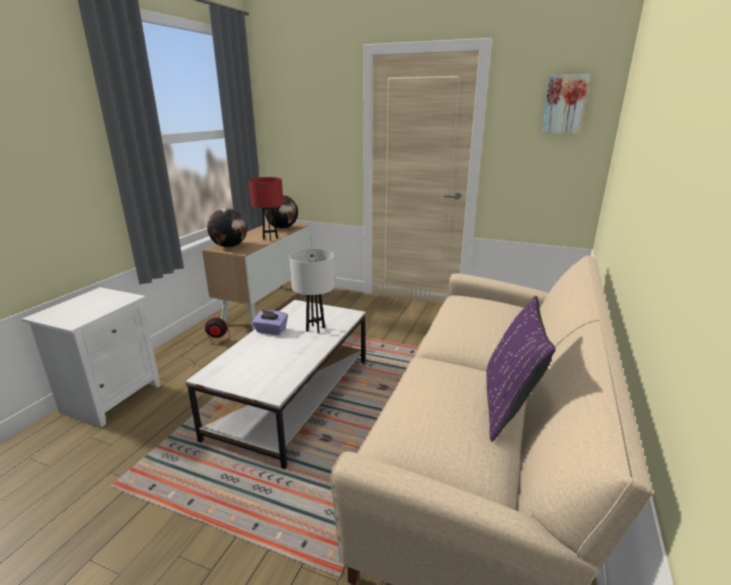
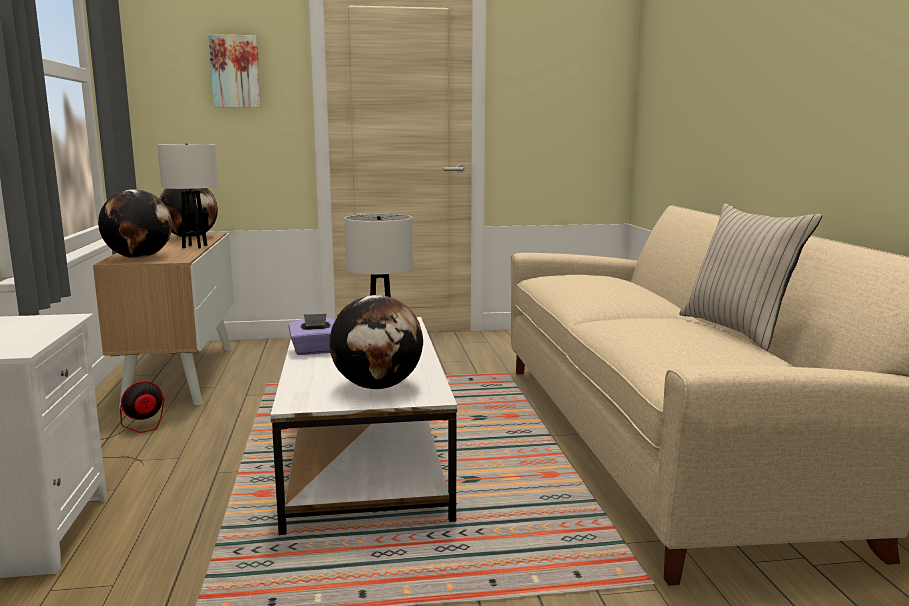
camera: 30 degrees left, 10 degrees down
(260, 374) = (378, 386): none -> globe
(270, 239) = (195, 246): red table lamp -> white table lamp
(508, 406) = (738, 330): purple pillow -> beige pillow
(564, 104) = (578, 47): picture -> picture (235, 72)

